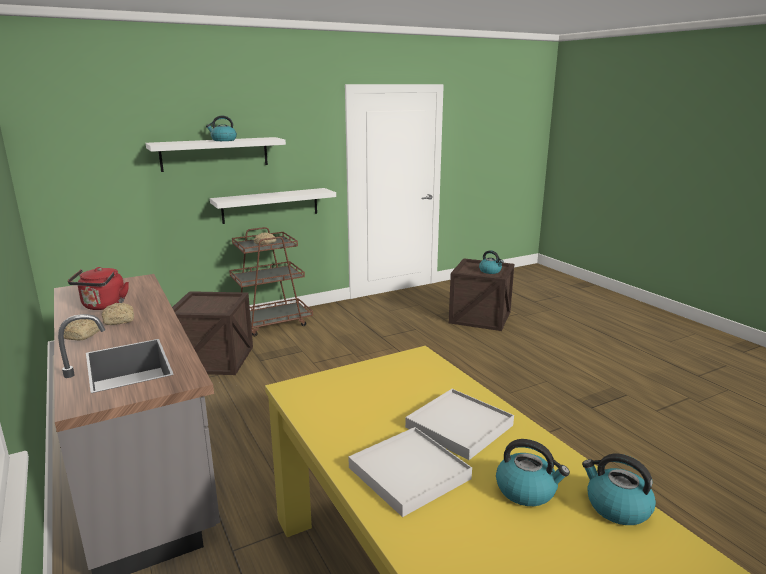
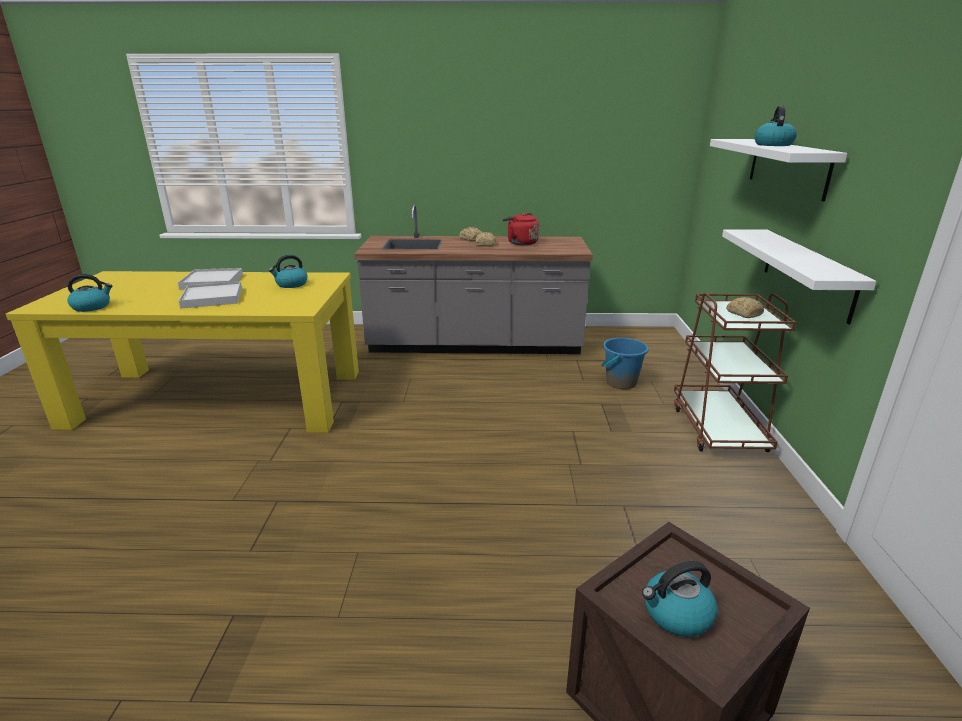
camera: 120 degrees right, 5 degrees up
(214, 359) = (620, 382): crate -> blue bucket
(527, 490) = (146, 296): kettle -> kettle (291, 284)

